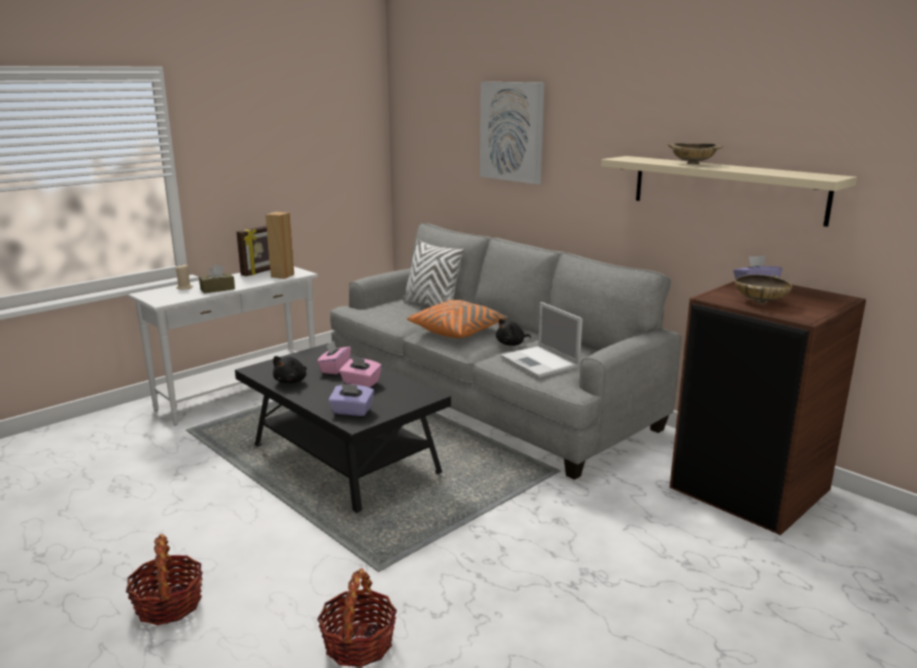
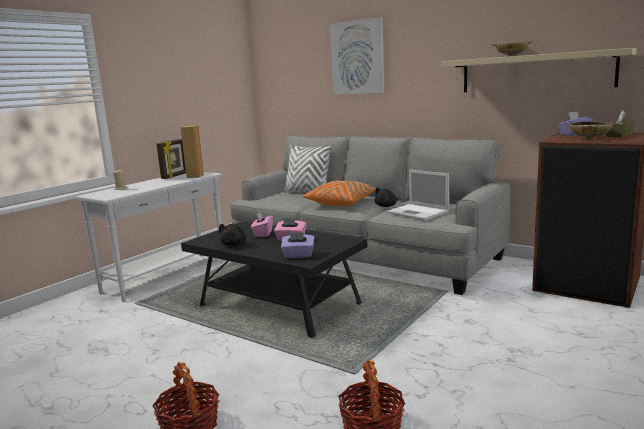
camera: 10 degrees left, 5 degrees down
(217, 289) = (149, 187): brown tissue box -> brown tissue box (619, 135)

